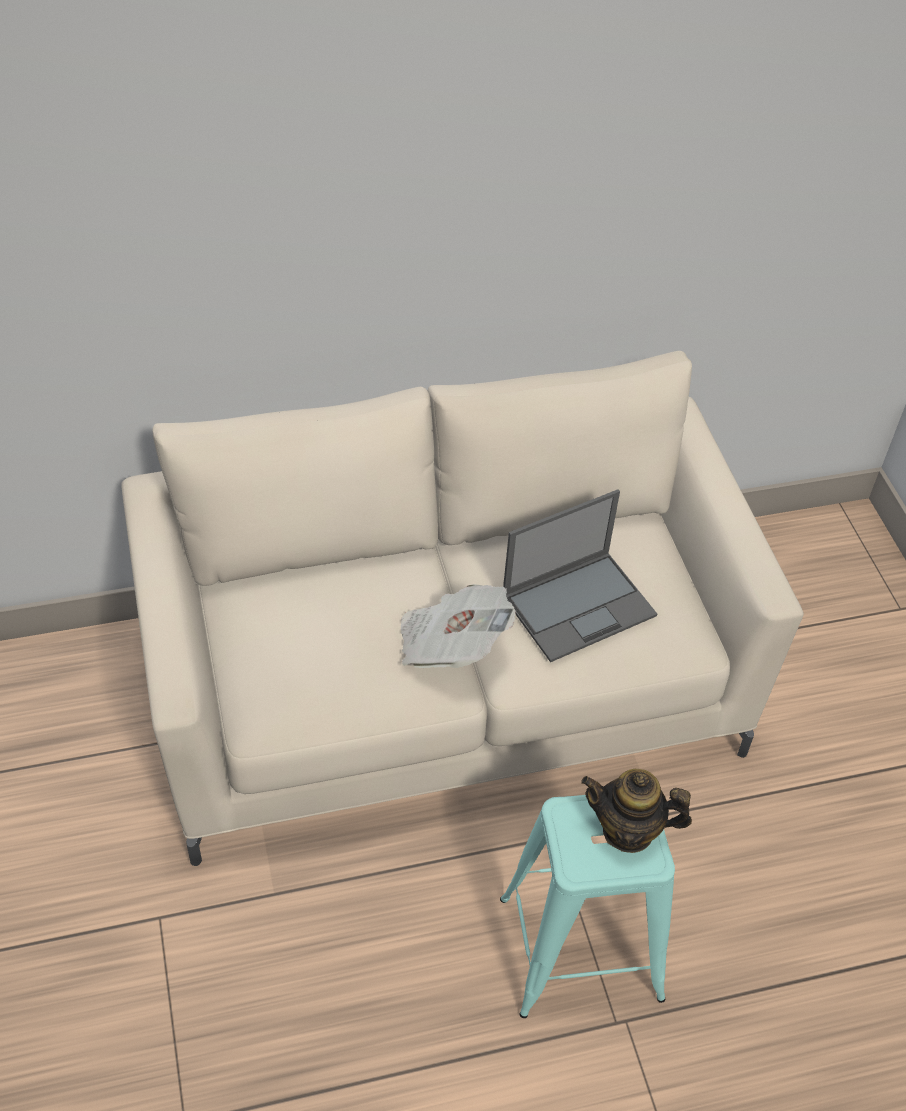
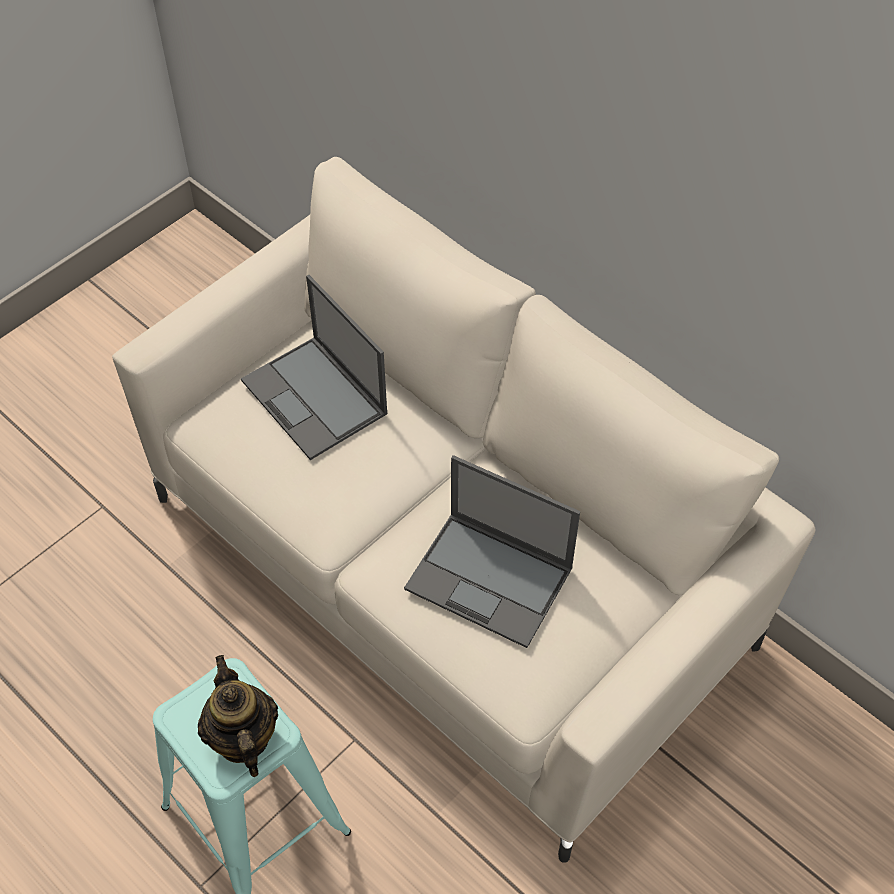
camera: 60 degrees right, 5 degrees up
(308, 624) = (315, 398): none -> laptop
(451, 645) = (370, 507): newspaper -> none

